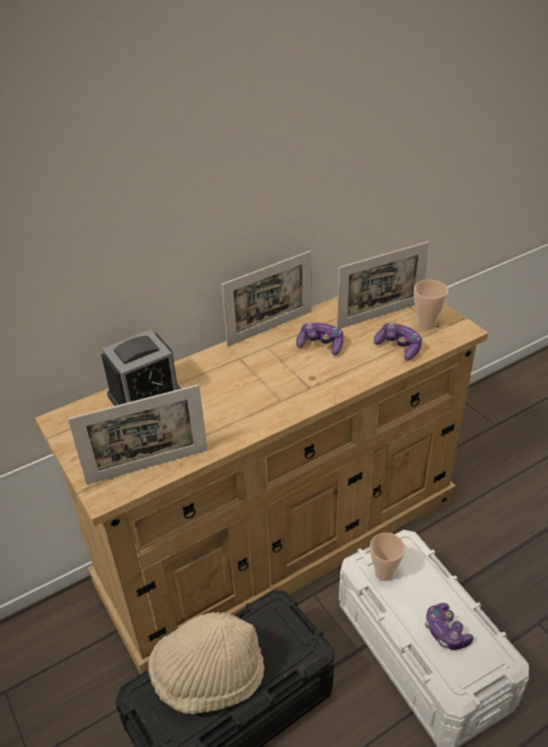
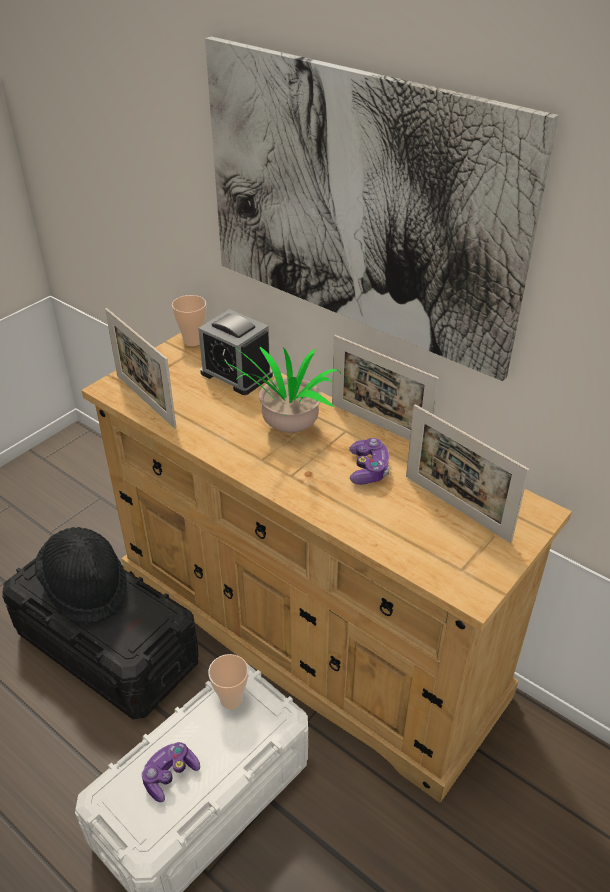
camera: 70 degrees right, 0 degrees up
(205, 163) = (357, 204): none -> picture
(208, 677) = (86, 587): beige hat -> black hat
(249, 378) = (287, 430): none -> potted plant
(398, 347) = (398, 535): game controller -> none
(426, 324) = (463, 554): cup -> cup (193, 341)

